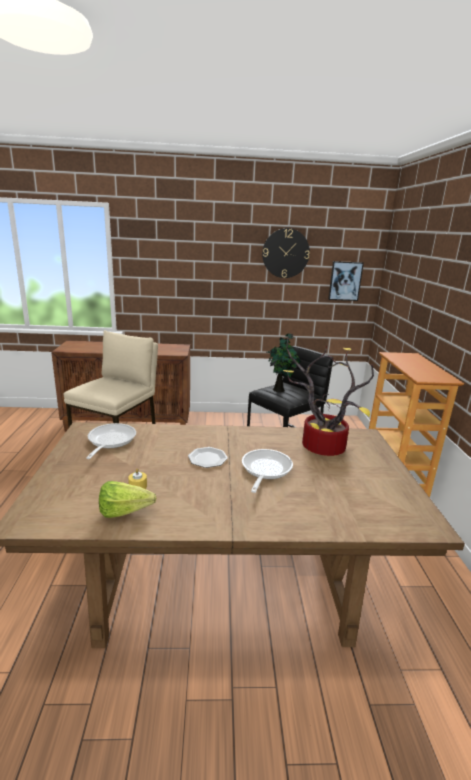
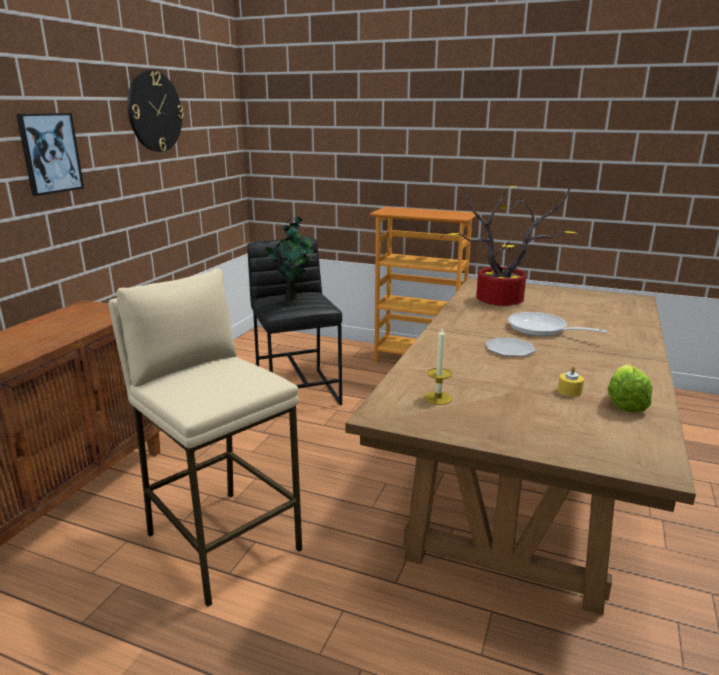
camera: 65 degrees left, 0 degrees up
(110, 441) = (438, 398): frying pan -> candle
(345, 281) = (217, 146): picture -> picture (50, 153)

